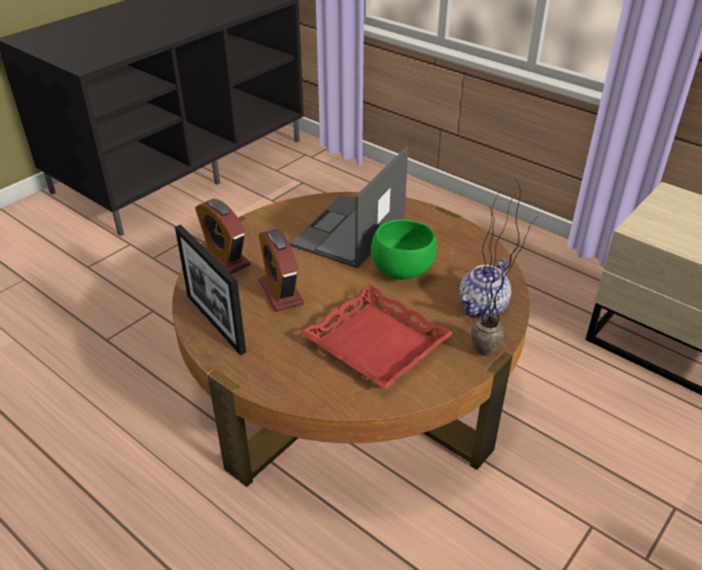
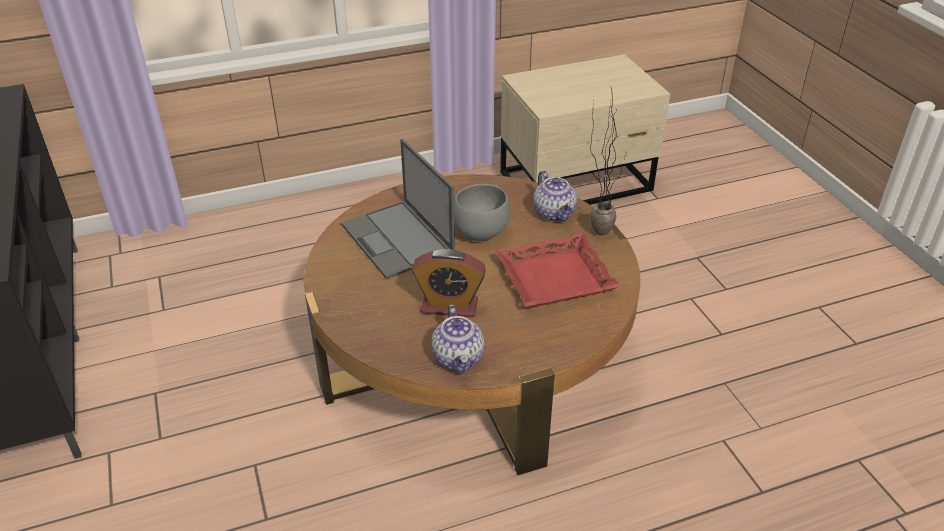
camera: 60 degrees left, 0 degrees up
(215, 323) = (459, 358): picture frame -> teapot
(225, 259) = (368, 325): alarm clock -> none
(402, 271) = (478, 232): green bowl -> grey bowl

